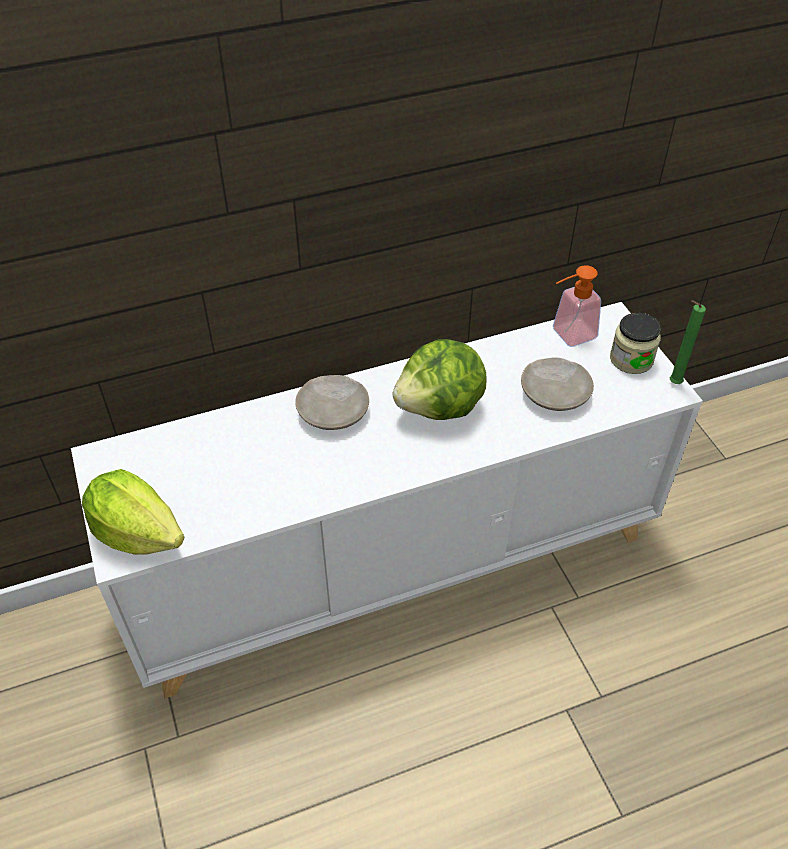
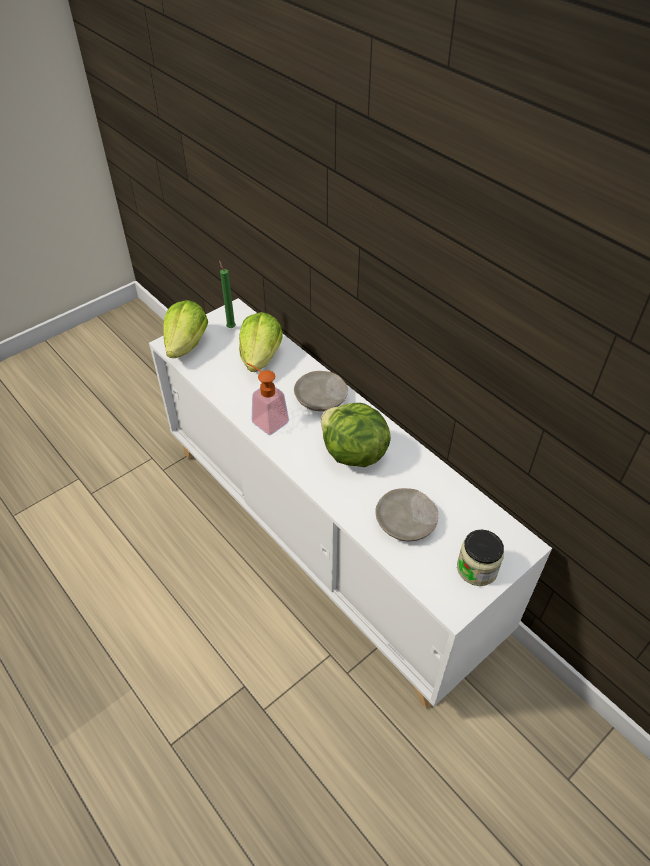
camera: 70 degrees right, 0 degrees up
(221, 452) = (261, 357): none -> lettuce
(567, 336) = (479, 516): soap dispenser -> soap dispenser (266, 419)
(672, 383) = (464, 606): green candle -> green candle (230, 327)

